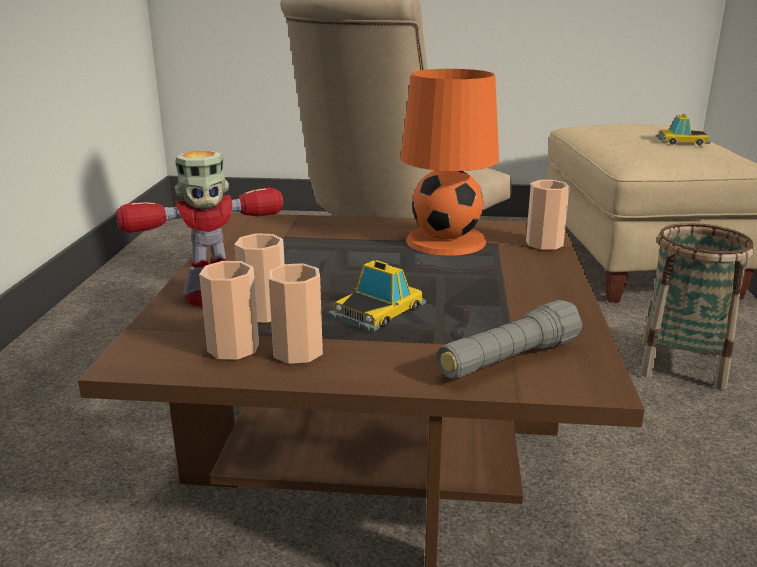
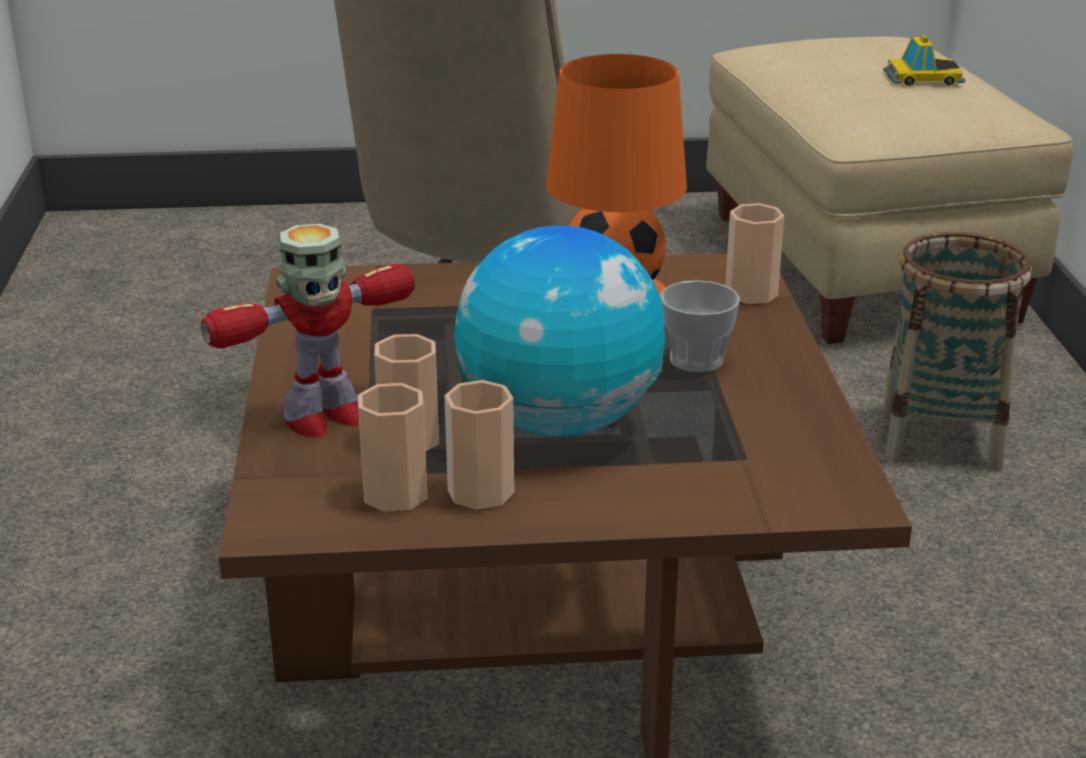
camera: 10 degrees left, 5 degrees up
(378, 311) = (560, 423): toy car -> globe
(493, 279) = (696, 360): none -> cup
(508, 359) = (745, 477): grey flashlight -> none

